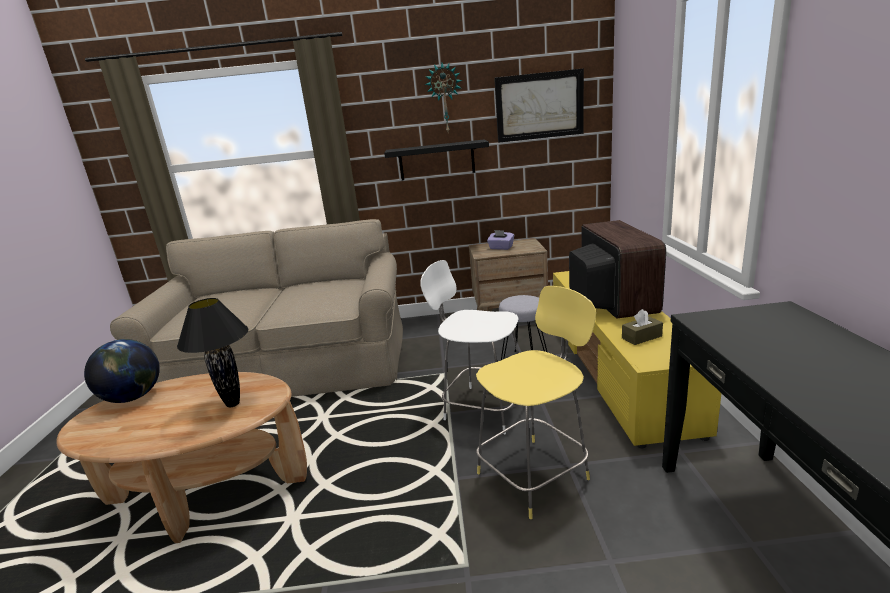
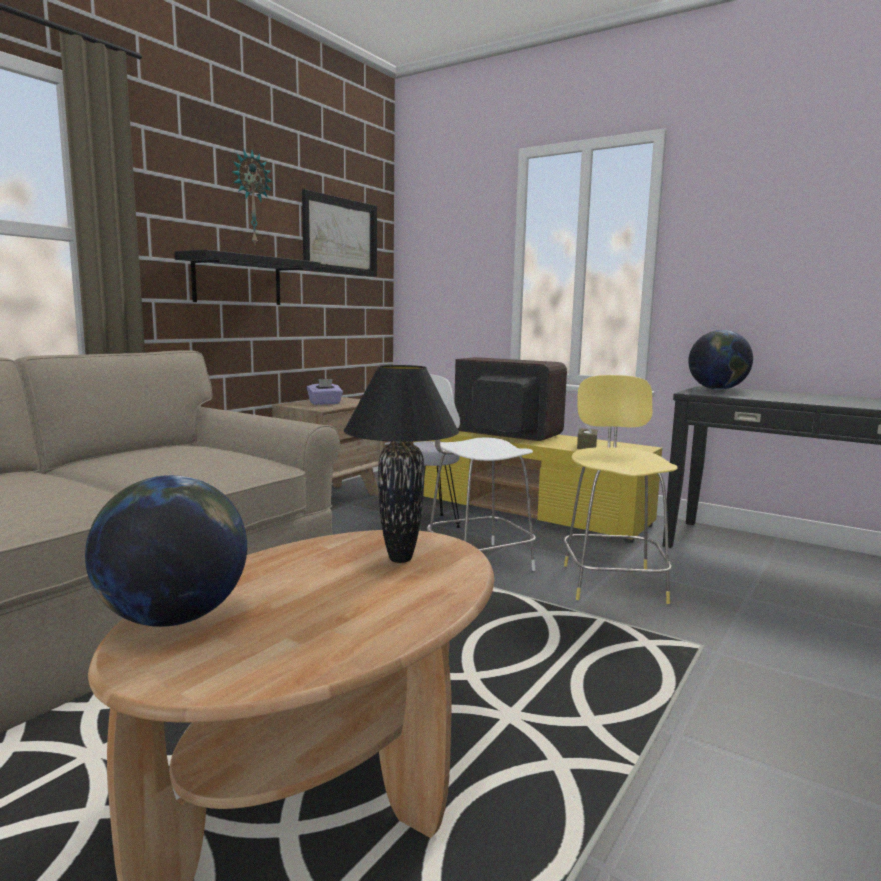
camera: 55 degrees left, 10 degrees down
(769, 317) = (717, 389): none -> globe

